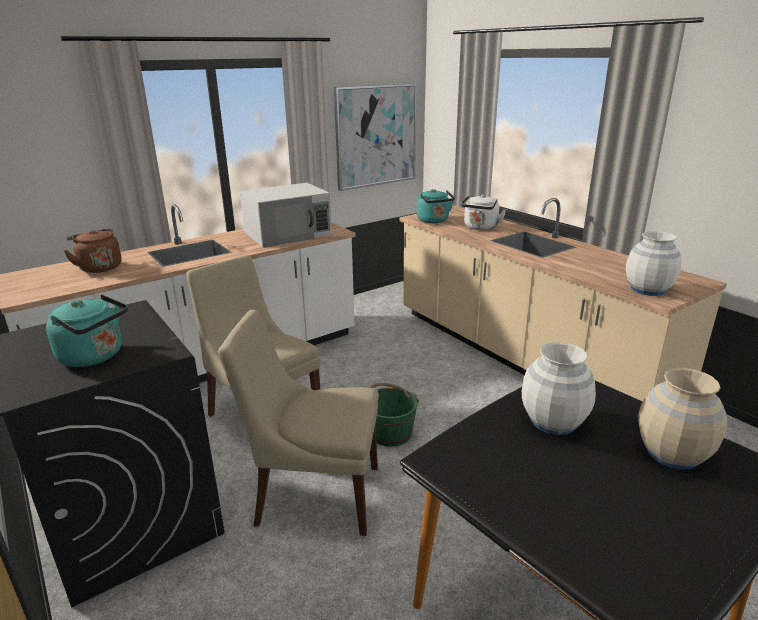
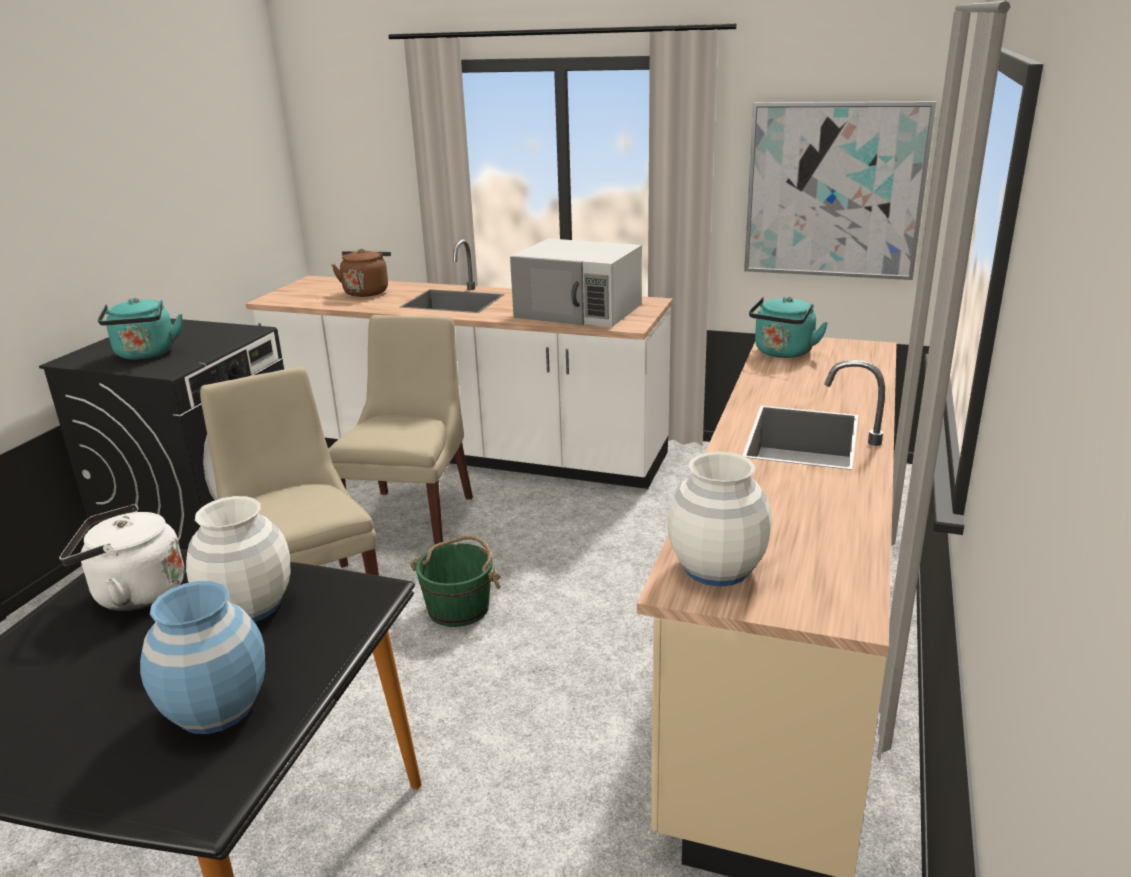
camera: 55 degrees right, 0 degrees up
(480, 228) = (810, 385): white kettle -> white kettle (134, 594)
(672, 453) = (216, 708): beige vase -> blue vase

